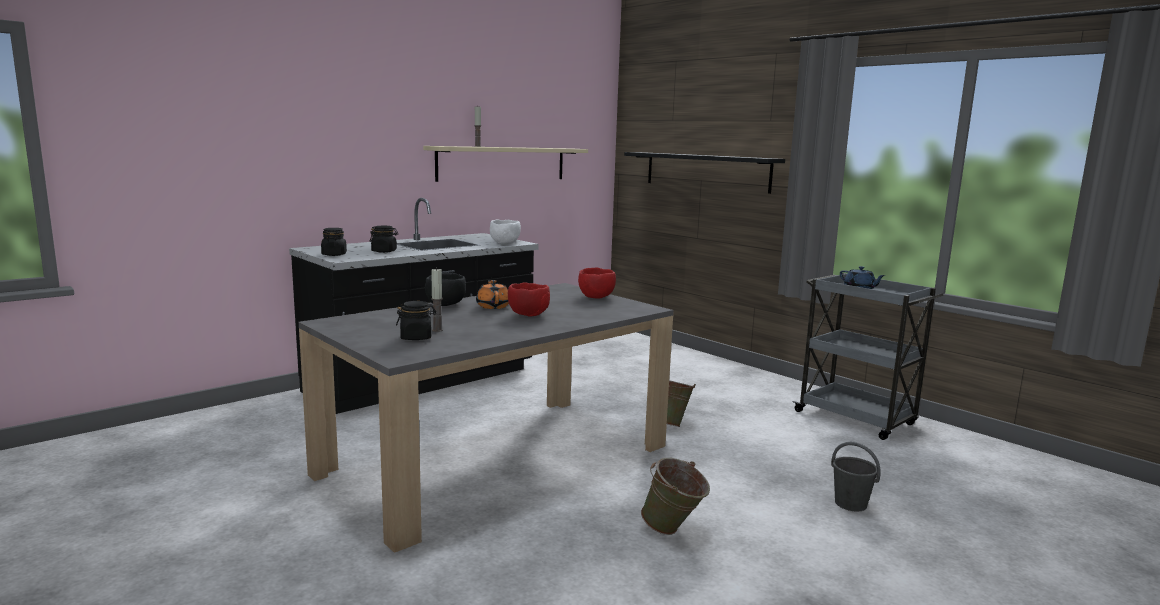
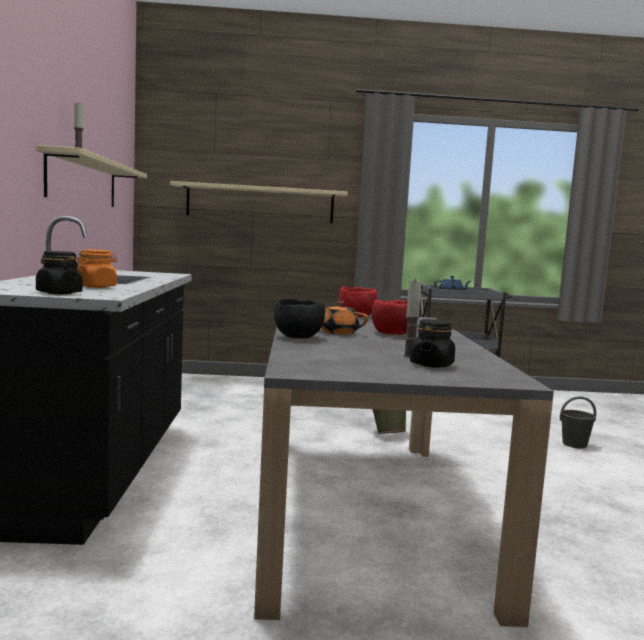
camera: 50 degrees left, 5 degrees down
(384, 251) = (96, 286): black jar -> orange jar
(504, 243) = (162, 274): white bowl -> none
(673, 531) = (575, 499): green bucket -> none
(706, 171) = (260, 203): black shelf -> beige shelf

